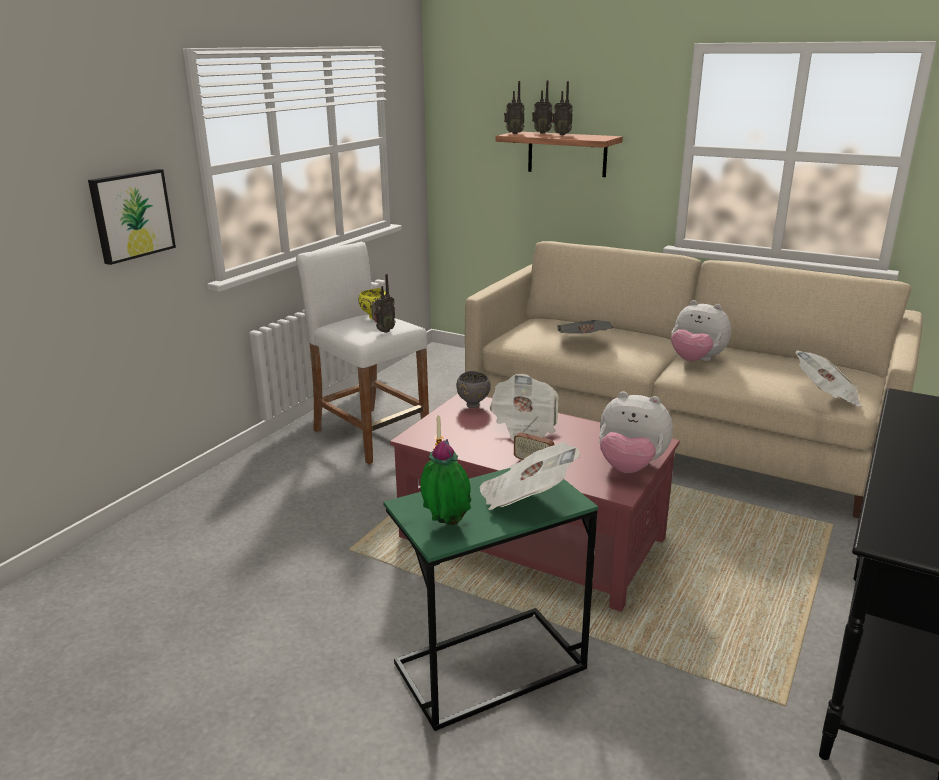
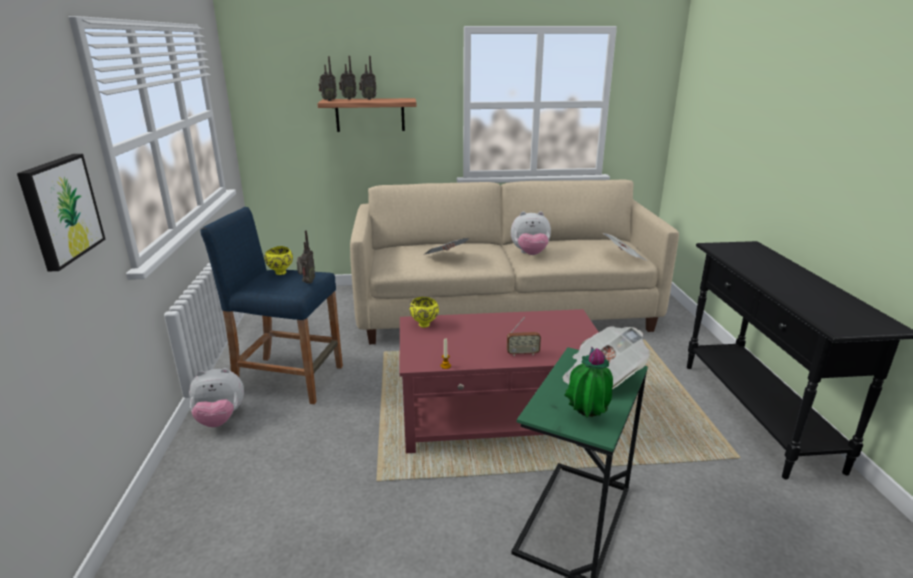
camera: 35 degrees left, 0 degrees up
(370, 434) = (288, 379): white stool -> blue stool
(473, 405) = (425, 325): grey bowl -> yellow bowl
(524, 426) = (481, 329): newspaper -> none
(630, 467) = (582, 336): plush toy -> plush toy (220, 419)

